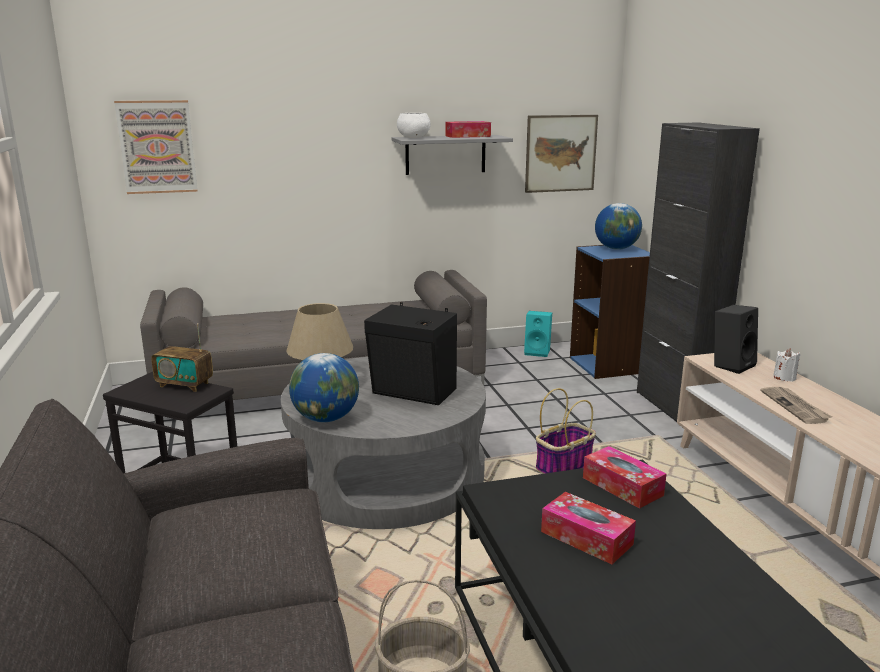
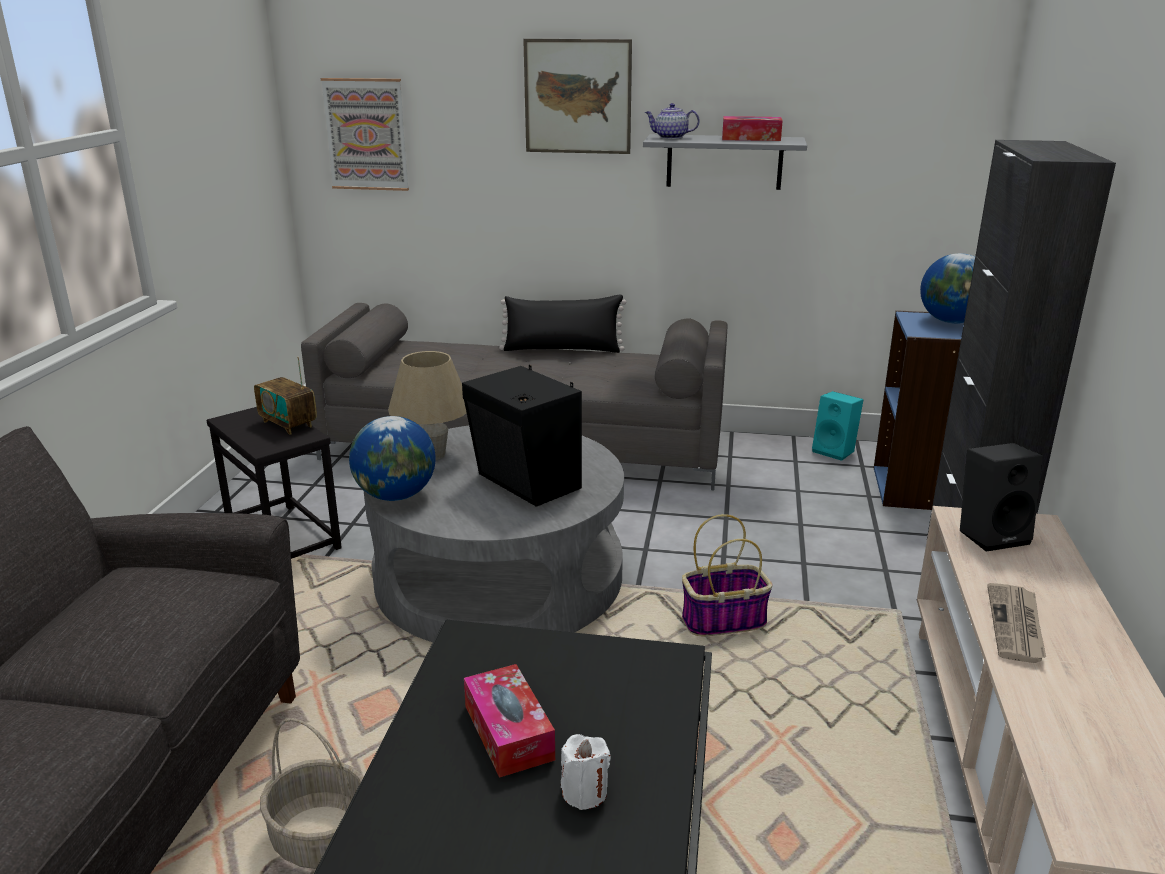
camera: 25 degrees right, 5 degrees up
(338, 306) = (562, 349): none -> black pillow
(413, 138) = (670, 137): white bowl -> teapot
(561, 153) = (903, 169): picture -> picture (578, 97)
(622, 486) = (632, 676): tissue box -> none
(784, 377) = (1057, 574): white candle -> white candle (584, 792)

